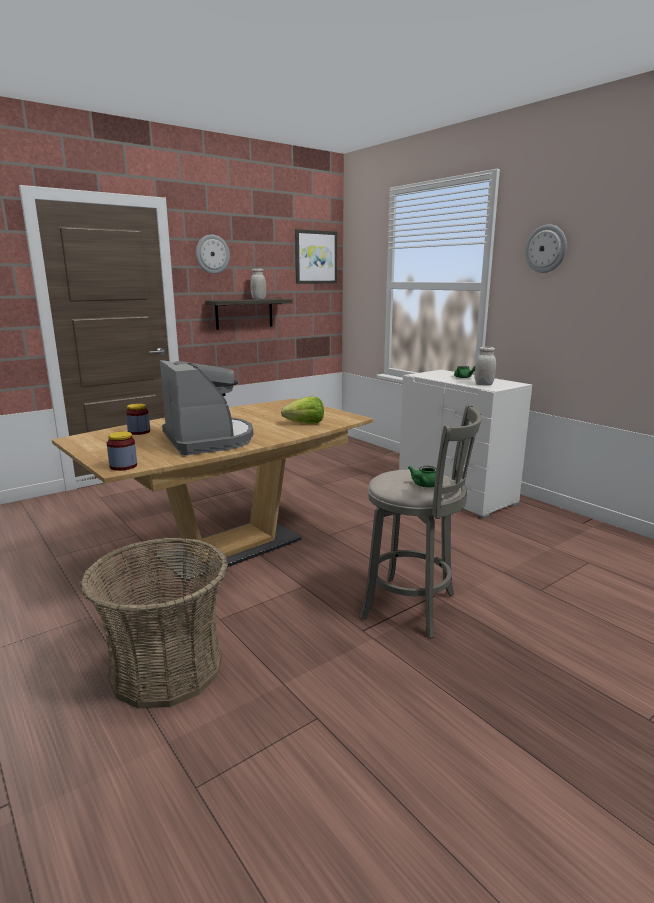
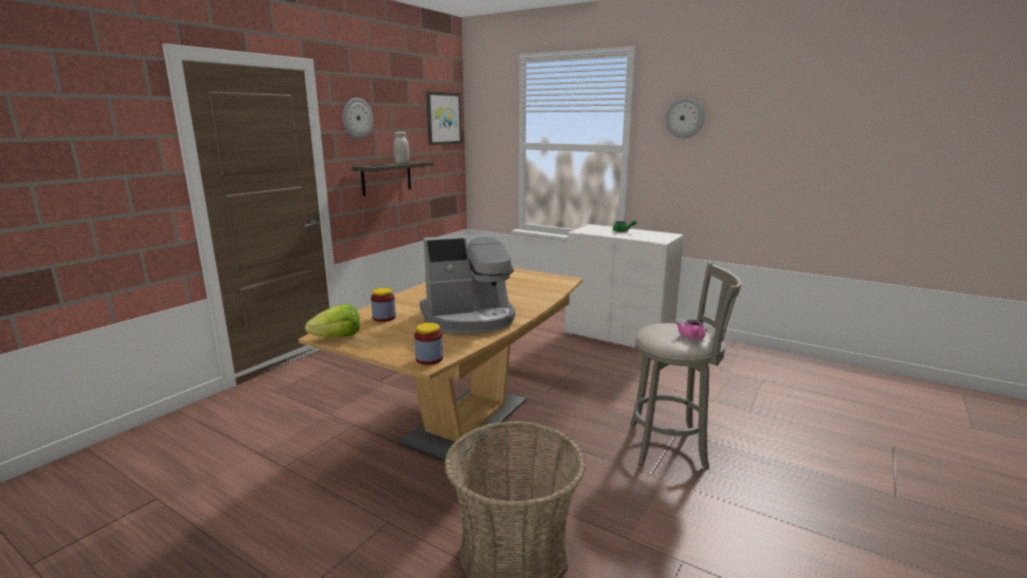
camera: 20 degrees left, 0 degrees up
(209, 440) = (469, 318): coffee machine -> coffee machine turned 120 degrees clockwise
(305, 423) = (533, 290): lettuce -> lettuce (338, 337)
(424, 485) = (691, 337): green teapot -> pink teapot
(484, 384) = (649, 237): white jar -> none

